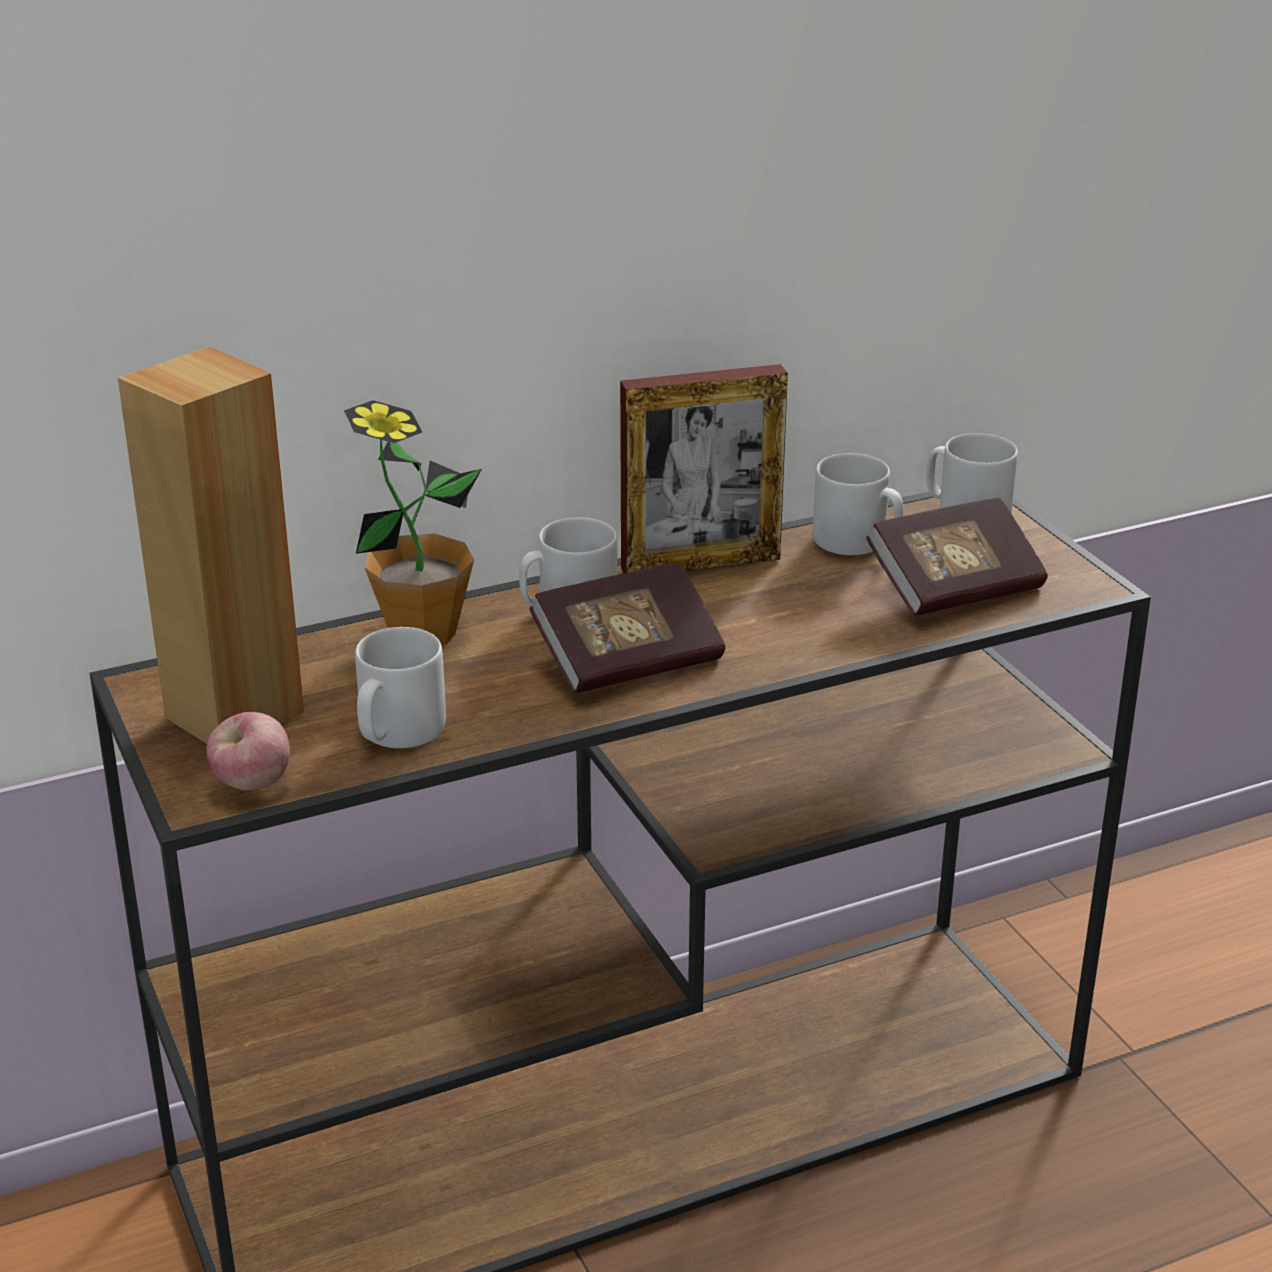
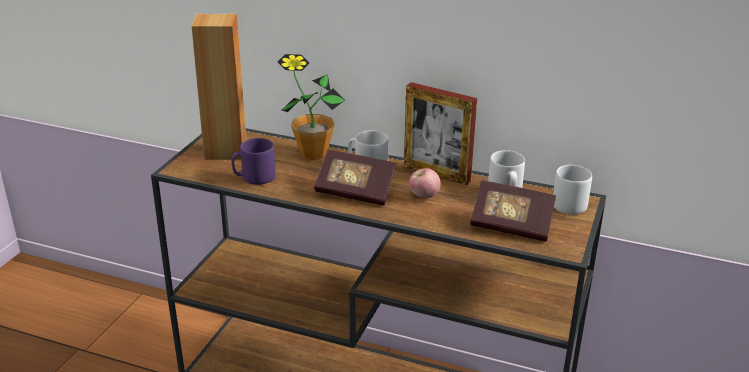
camera: 45 degrees right, 0 degrees up
(252, 785) = (195, 171): apple -> apple (423, 196)
(397, 733) = (254, 177): grey mug -> purple mug

